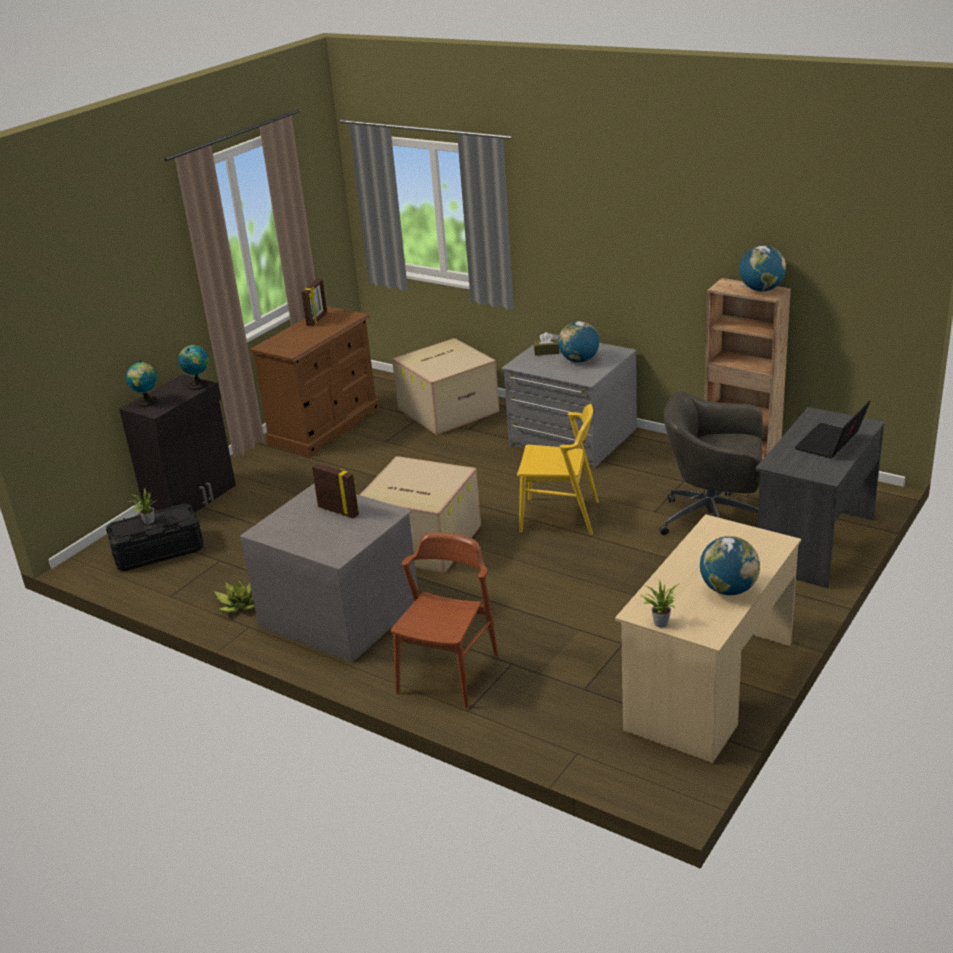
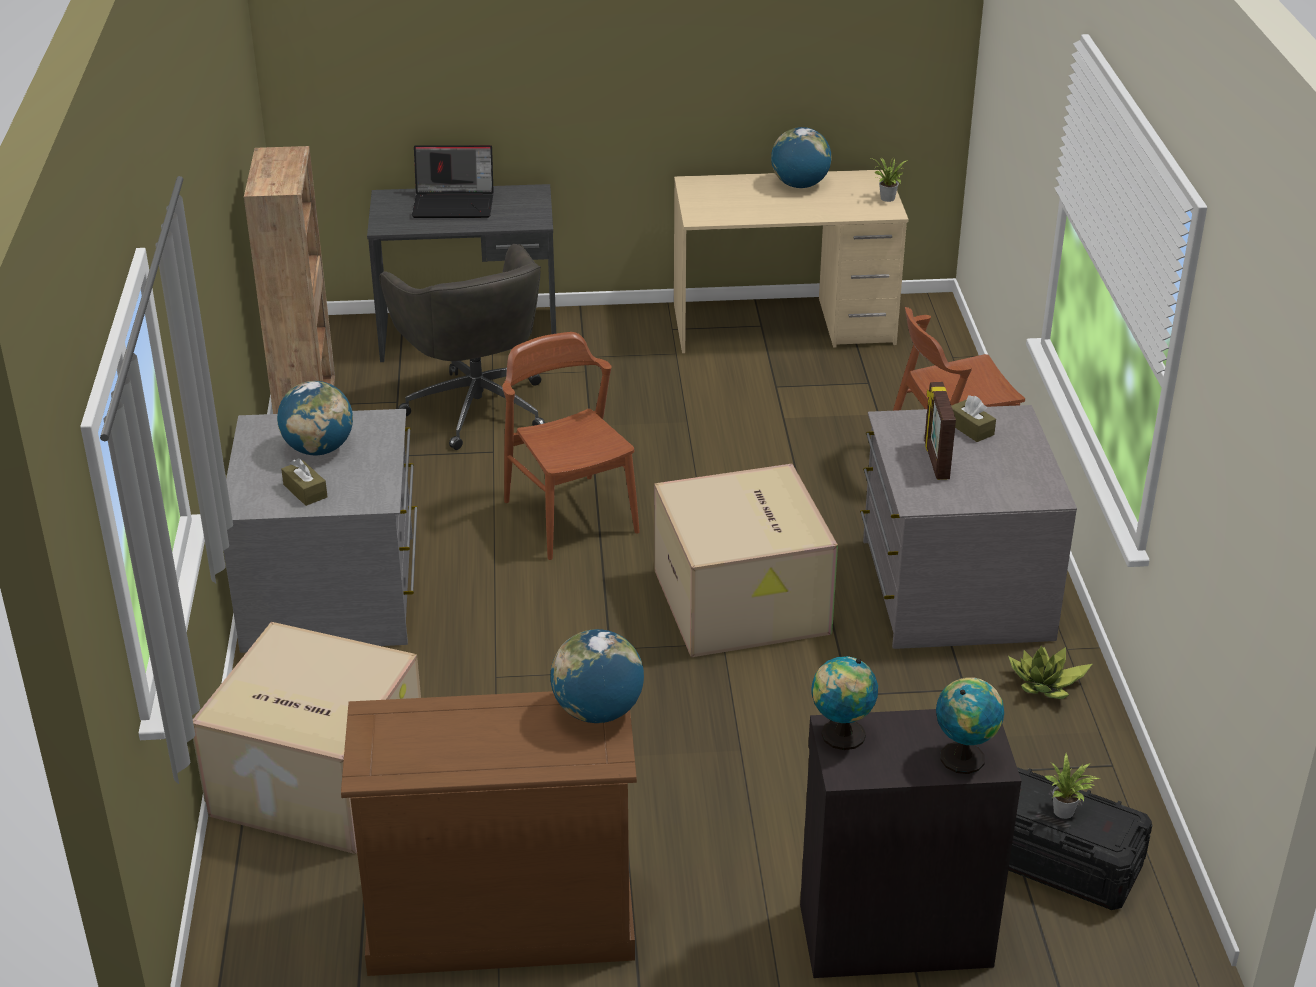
camera: 130 degrees left, 5 degrees up
(317, 319) = (426, 760): picture frame -> none
(348, 535) = (970, 428): none -> brown tissue box
(560, 516) = (570, 516): yellow chair -> brown chair
(761, 289) = (275, 161): globe -> globe (598, 711)

